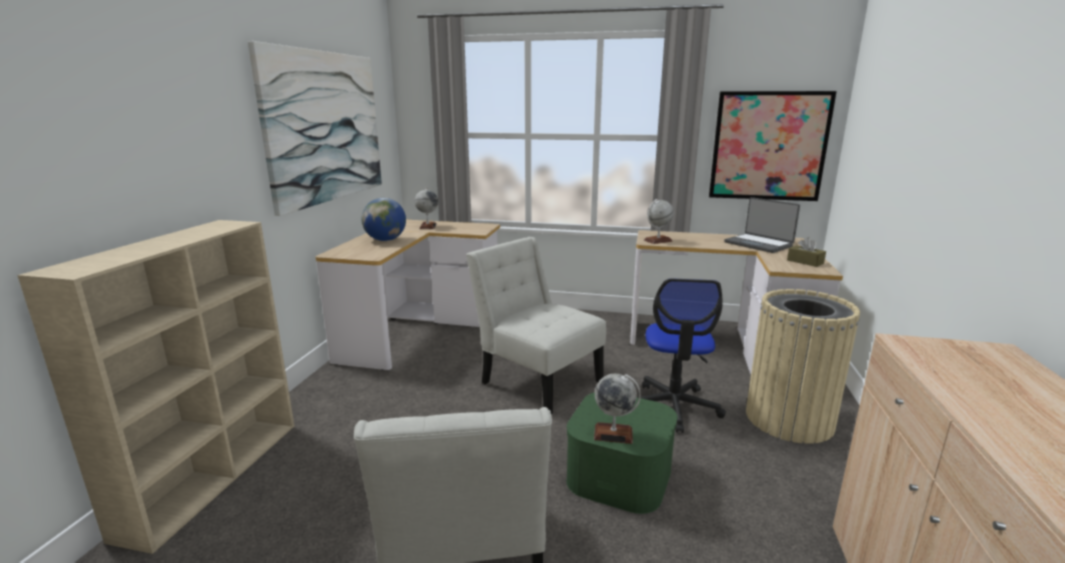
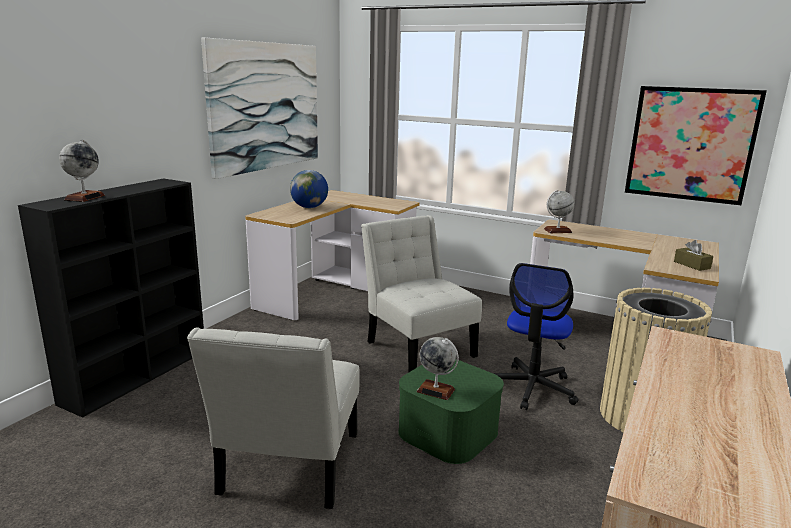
camera: 15 degrees right, 0 degrees up
(215, 474) = (138, 375): beige bookcase -> black bookcase
(428, 226) = (353, 199): globe -> globe (85, 197)
(759, 244) = (661, 244): laptop -> none

